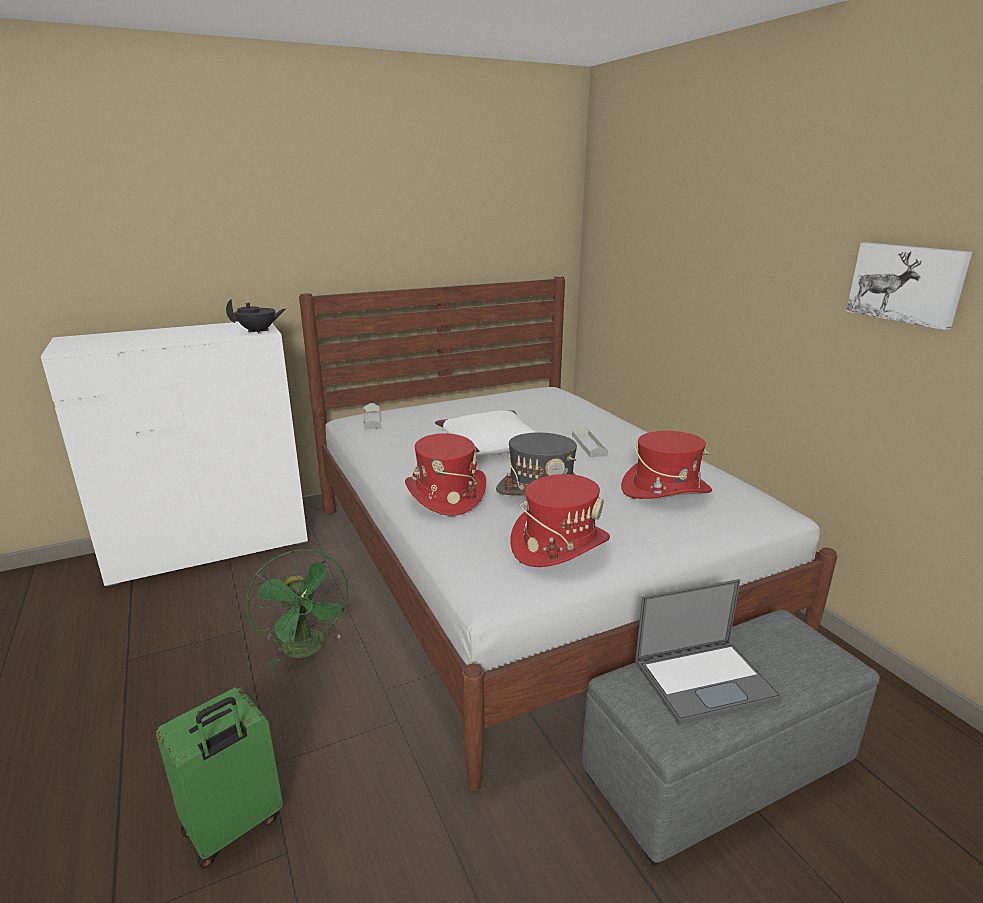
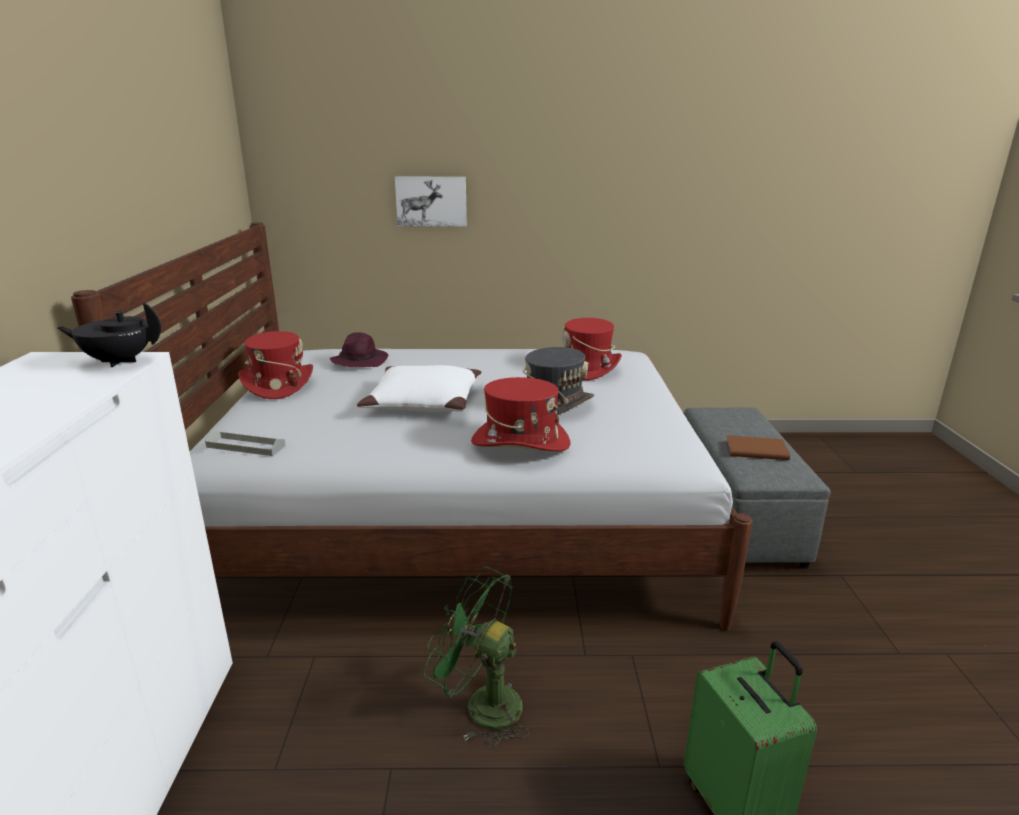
camera: 65 degrees left, 0 degrees up
(258, 331) = (119, 361): black teapot -> black teapot turned 90 degrees counterclockwise
(308, 650) = (482, 704): green fan -> green fan turned 150 degrees counterclockwise
(548, 406) = (360, 361): none -> purple hat
(559, 544) = (649, 419): red hat -> red hat (278, 384)
(589, 445) = (476, 368): grey tray -> none
(706, 679) = (755, 449): laptop -> brown book
(907, 283) = (647, 178): picture -> picture (431, 201)

